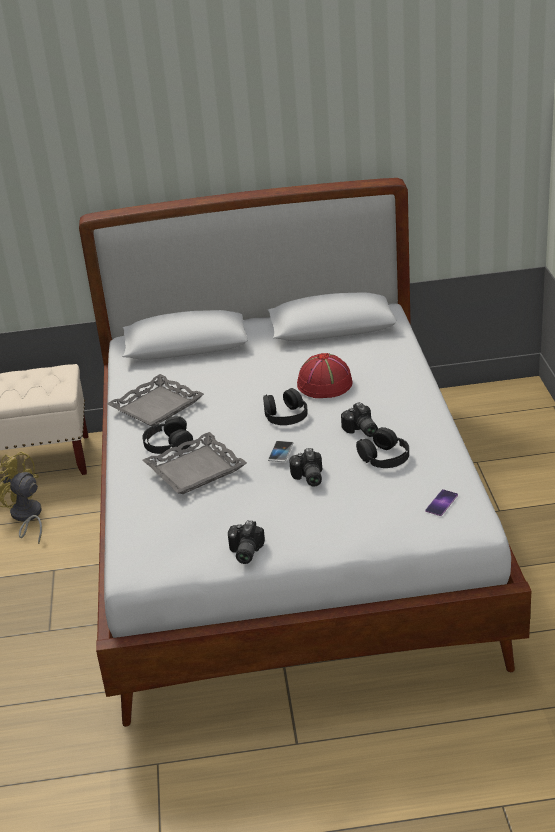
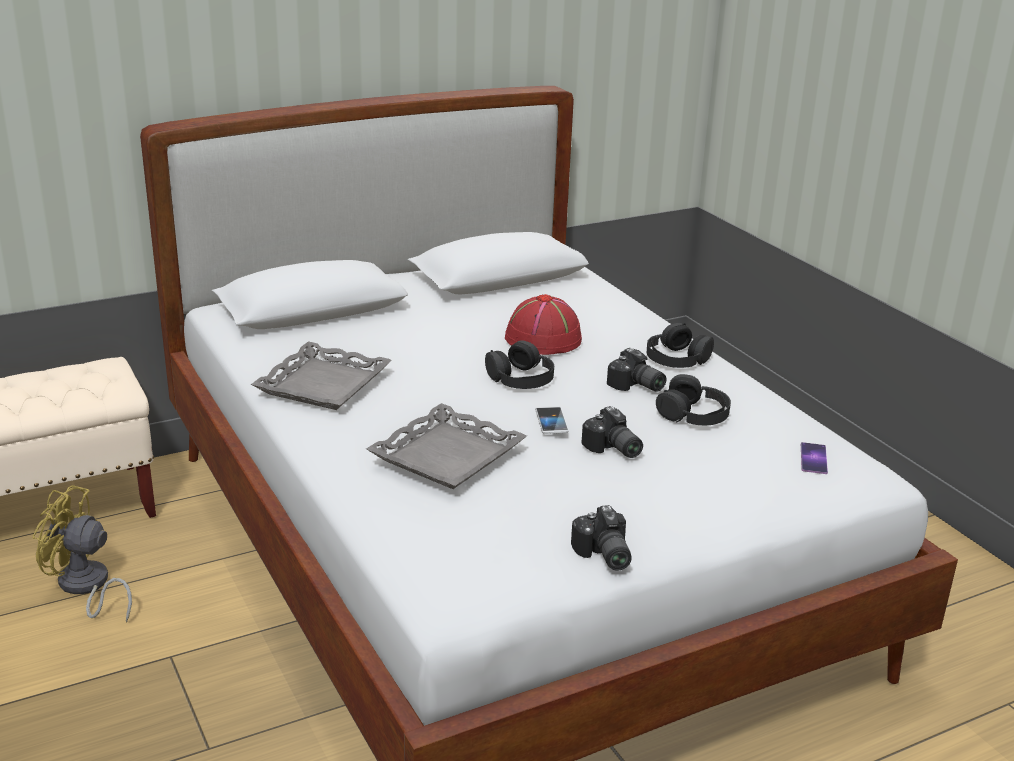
camera: 25 degrees left, 5 degrees down
(167, 443) = (376, 428): black headphones -> black headphones (677, 358)

